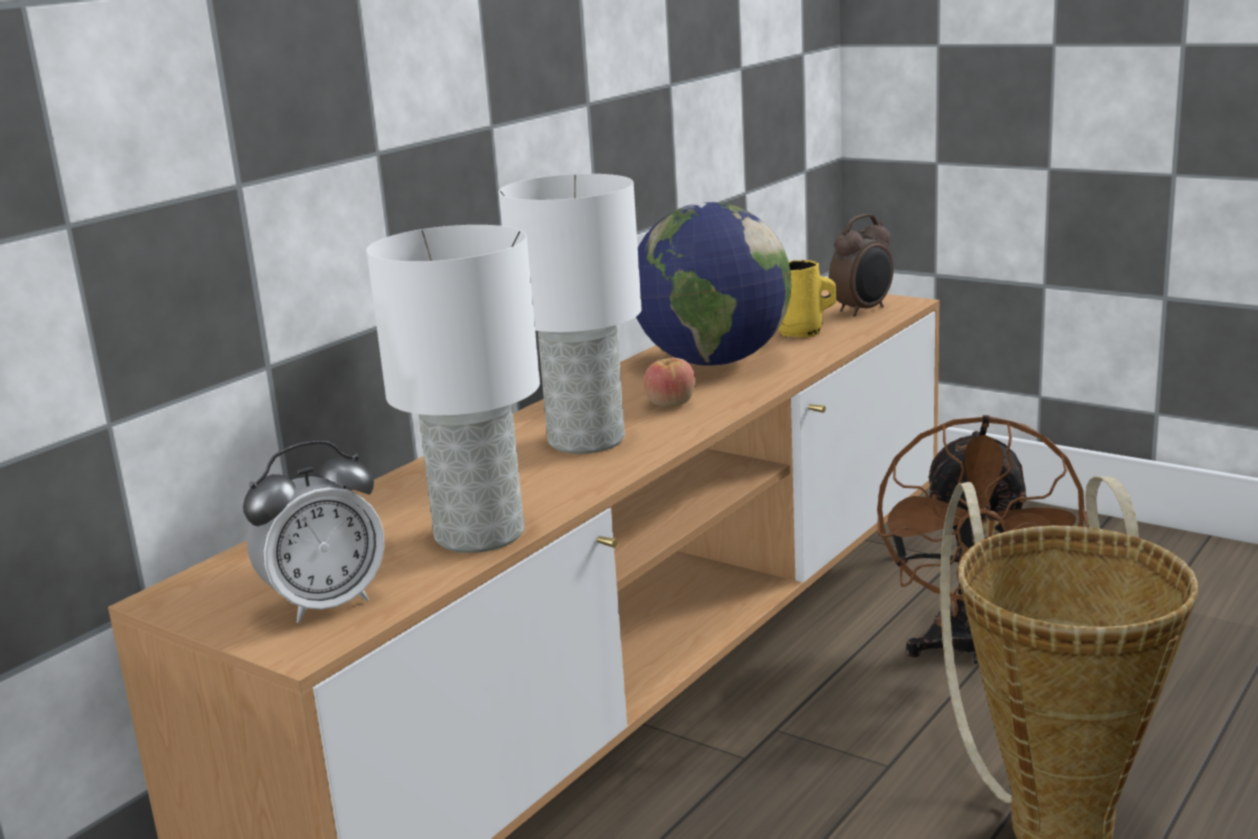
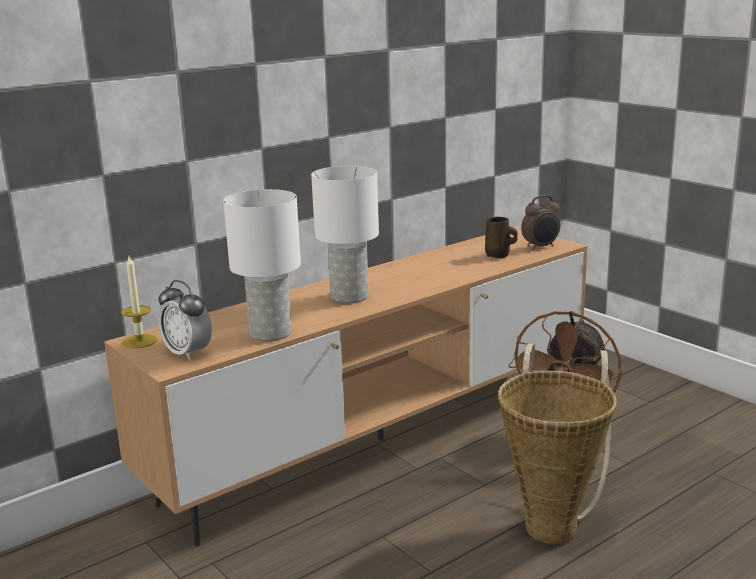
camera: 15 degrees right, 0 degrees up
(196, 594) = (140, 341): none -> candle
(325, 604) = (188, 353): alarm clock -> alarm clock turned 60 degrees clockwise
(670, 404) = (402, 284): apple -> none
(713, 361) = (441, 265): globe -> none
(803, 333) = (499, 255): yellow mug -> brown mug

